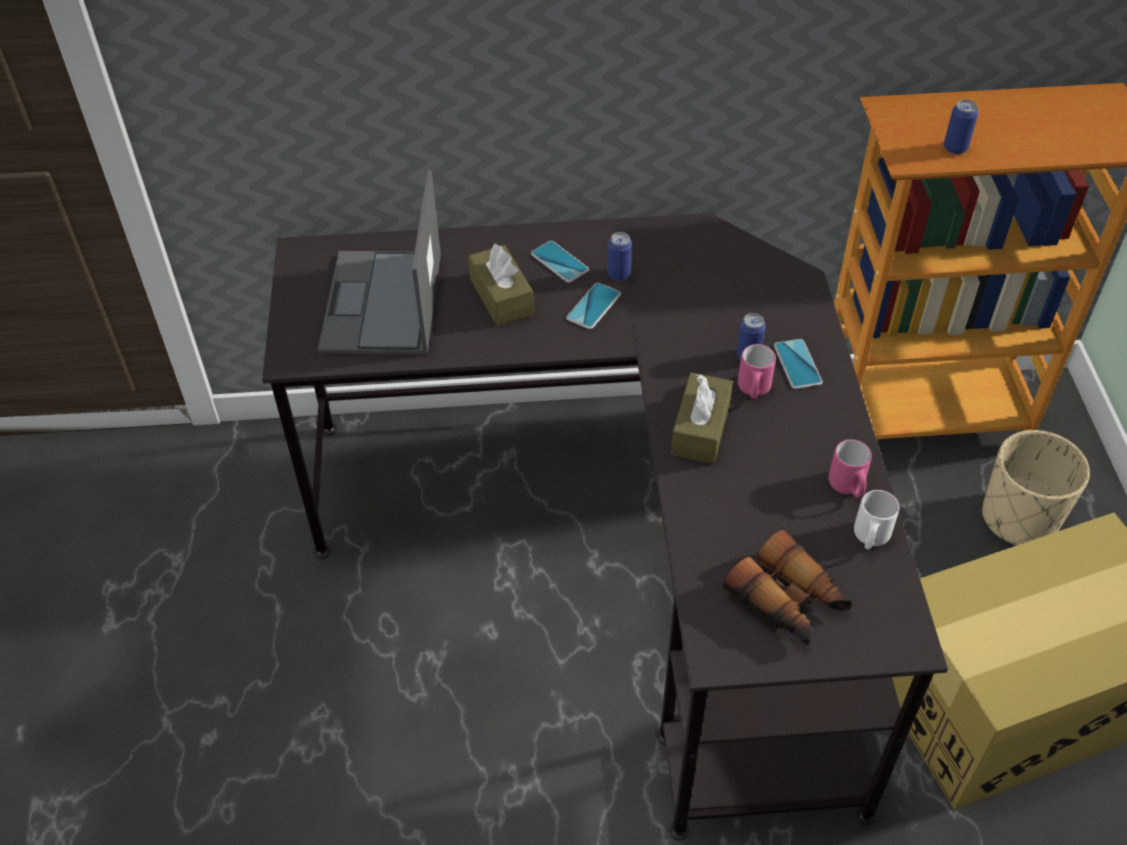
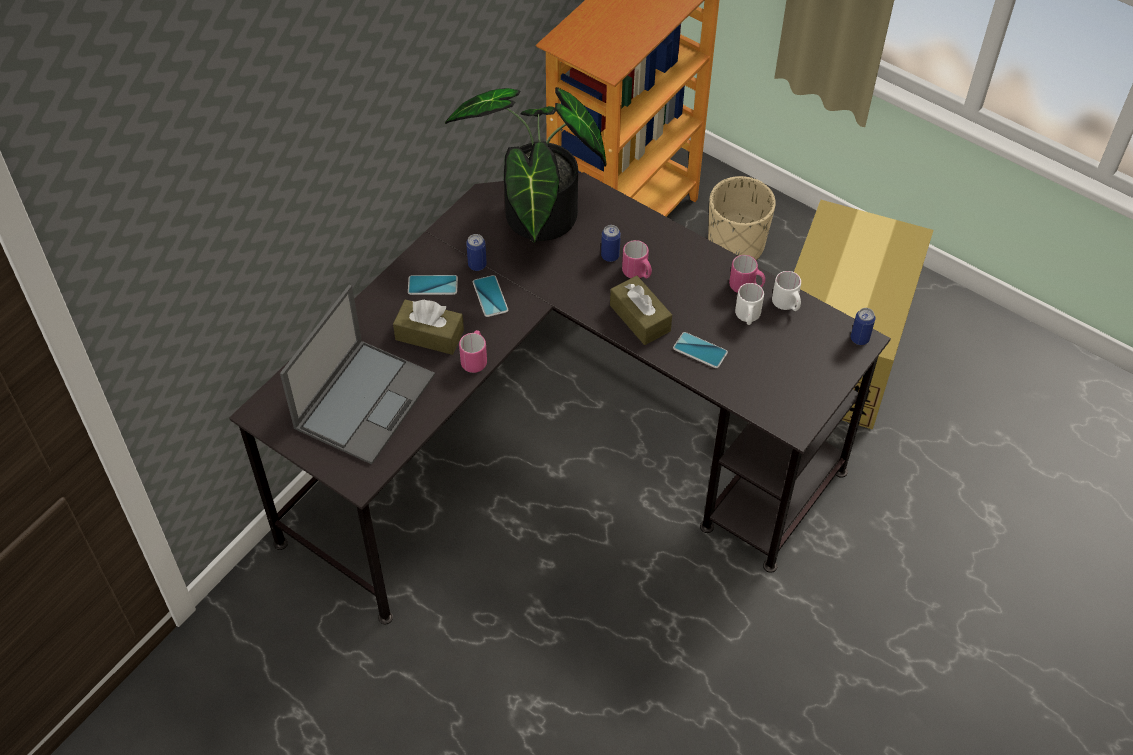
camera: 50 degrees left, 5 degrees up
(382, 304) = (365, 400): laptop -> laptop turned 105 degrees counterclockwise
(509, 344) = (475, 359): none -> pink mug
(720, 278) = (535, 221): none -> potted plant
(789, 602) = (792, 369): binoculars -> none
(797, 364) = (640, 239): phone -> phone (700, 350)
(810, 515) = (747, 317): none -> white mug
(955, 148) = (625, 43): can -> can (859, 338)

